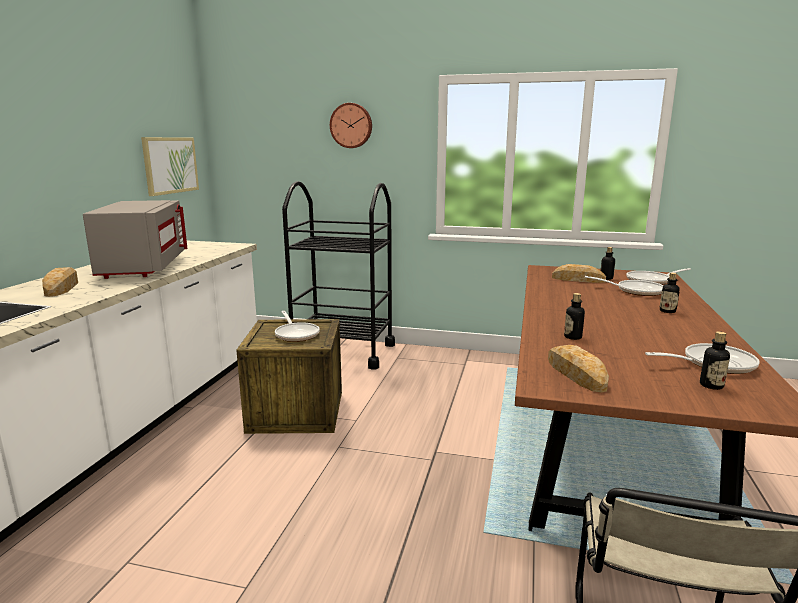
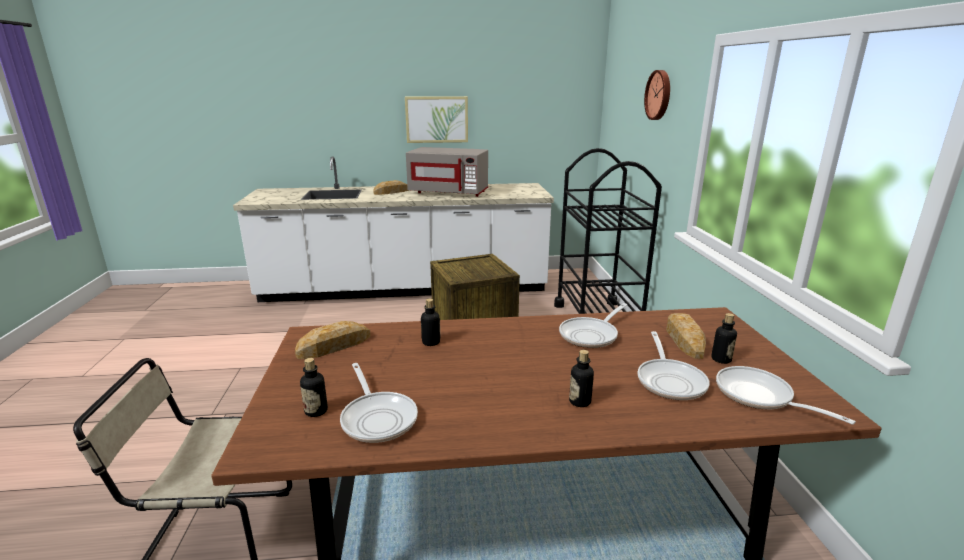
camera: 70 degrees right, 5 degrees up
(143, 267) = (449, 192): grey microwave -> grey microwave turned 45 degrees clockwise
(170, 165) = (546, 123): picture -> picture (436, 119)
(296, 334) = (474, 270): frying pan -> frying pan (591, 335)

